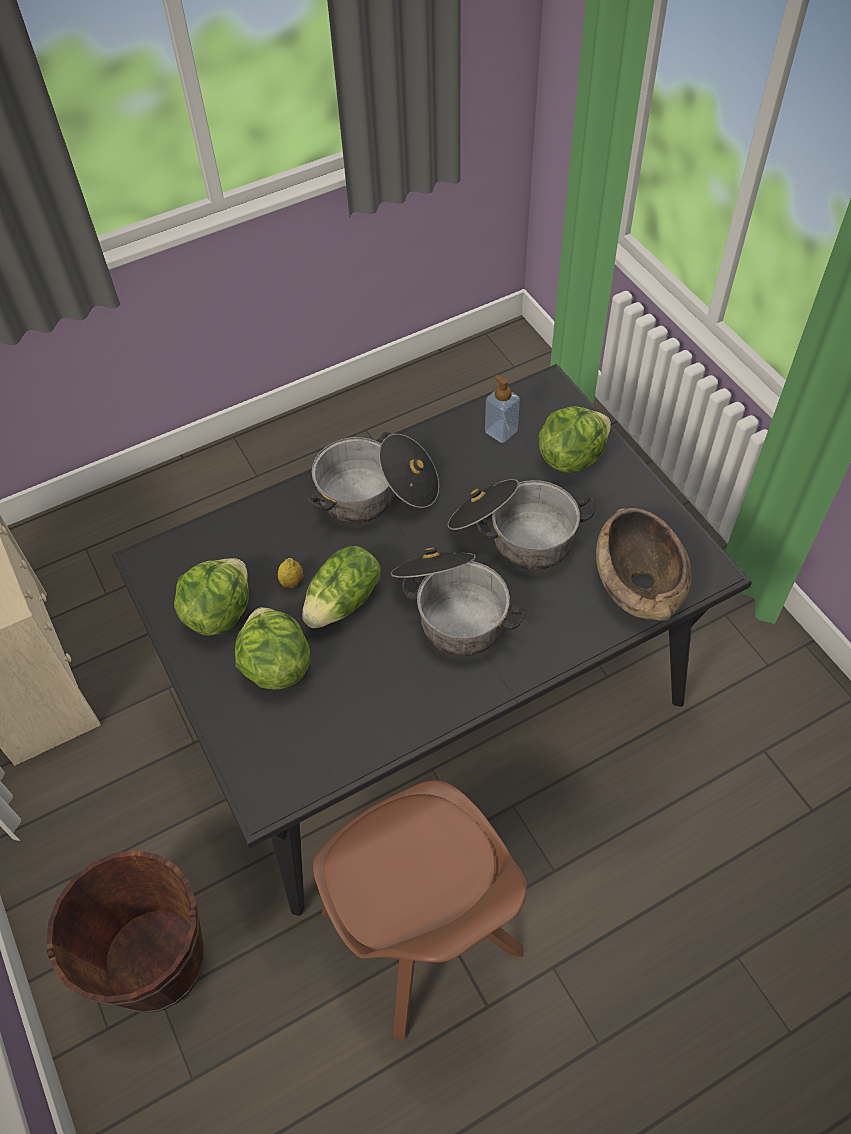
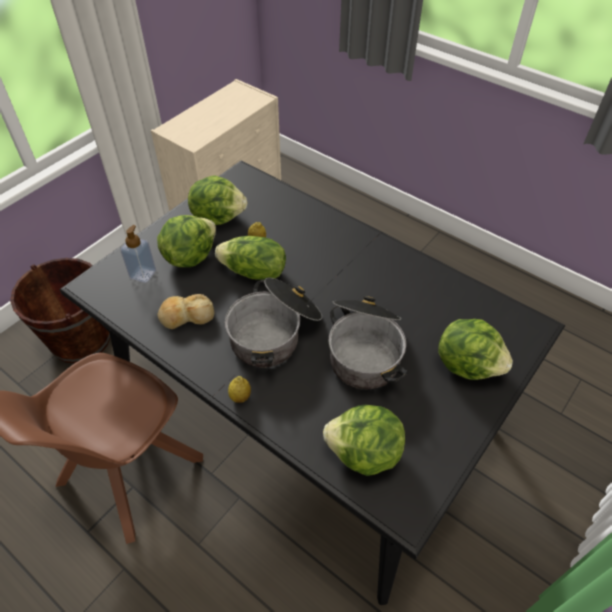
camera: 65 degrees right, 5 degrees down
(376, 494) = (354, 258): cooking pot -> none
(381, 694) = (187, 316): none -> bread
(501, 431) = (462, 309): soap dispenser -> soap dispenser (143, 274)
(527, 669) = (240, 397): none -> lemon
(639, 581) = (364, 454): brown bowl -> lettuce

